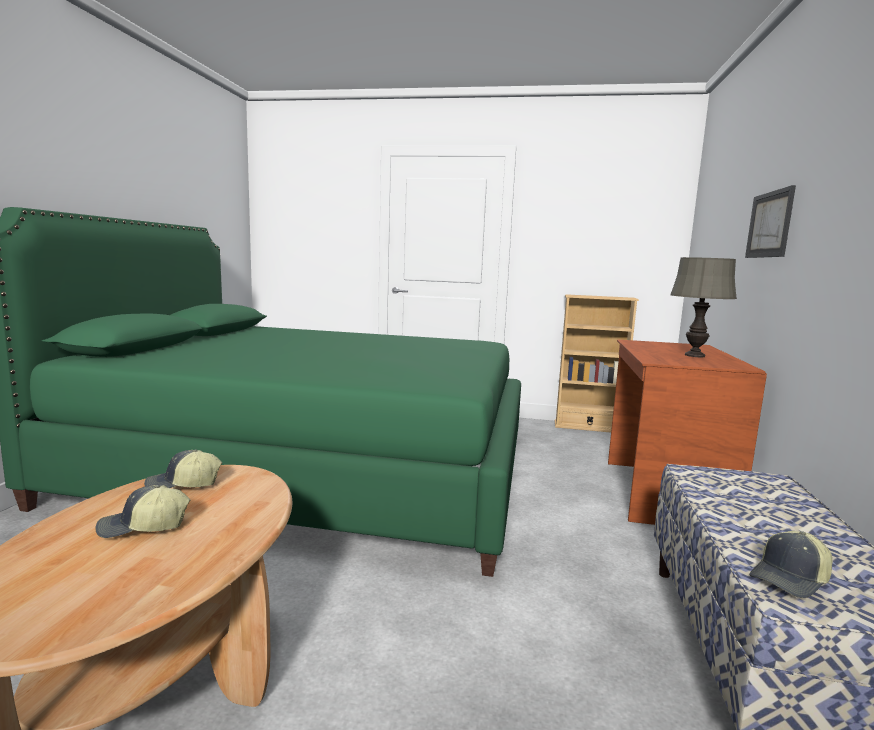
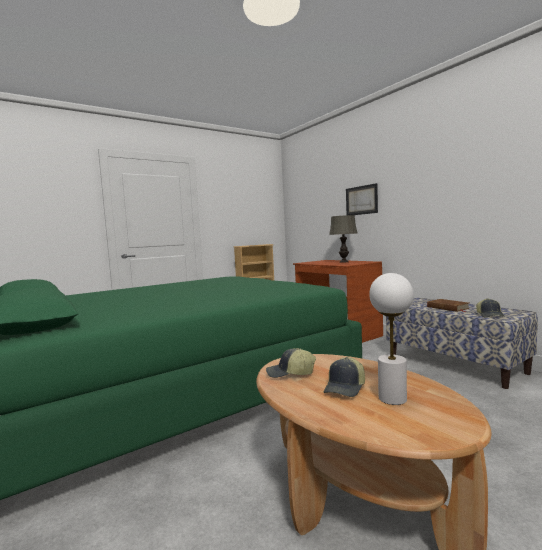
camera: 45 degrees left, 5 degrees down
(111, 566) = (392, 399): none -> white table lamp
(183, 485) = (290, 373): cap -> cap turned 60 degrees clockwise
(760, 520) = (448, 308): none -> brown book

